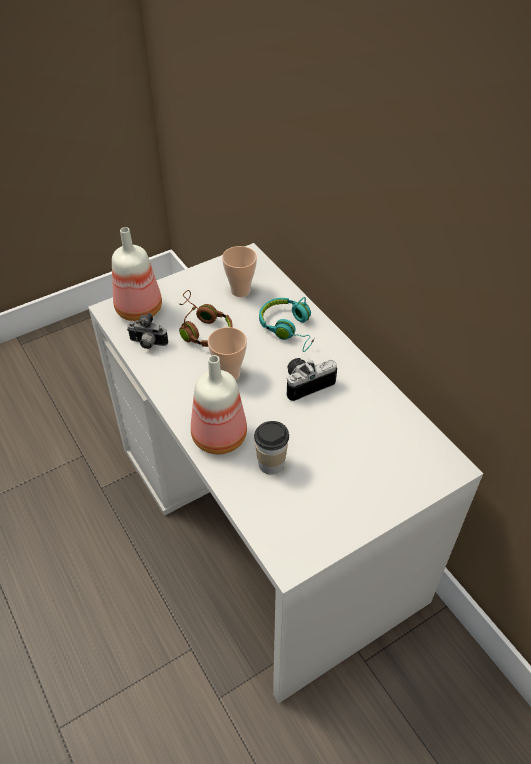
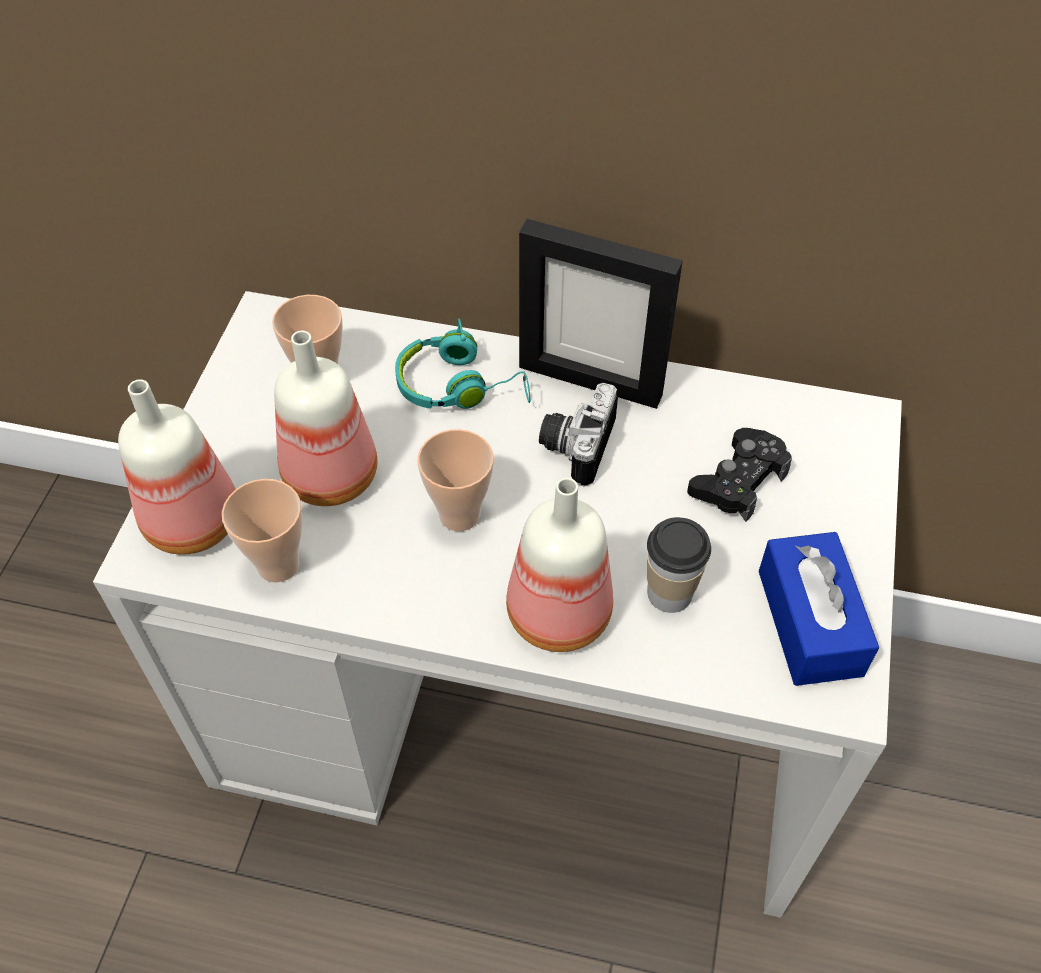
camera: 45 degrees left, 5 degrees up
(147, 344) = (278, 564): camera -> cup
(202, 328) = (333, 477): brown headphones -> bottle
(313, 522) = (809, 622): none -> blue tissue box
(346, 362) = (591, 379): none -> picture frame
(357, 446) = (738, 481): none -> black game controller

